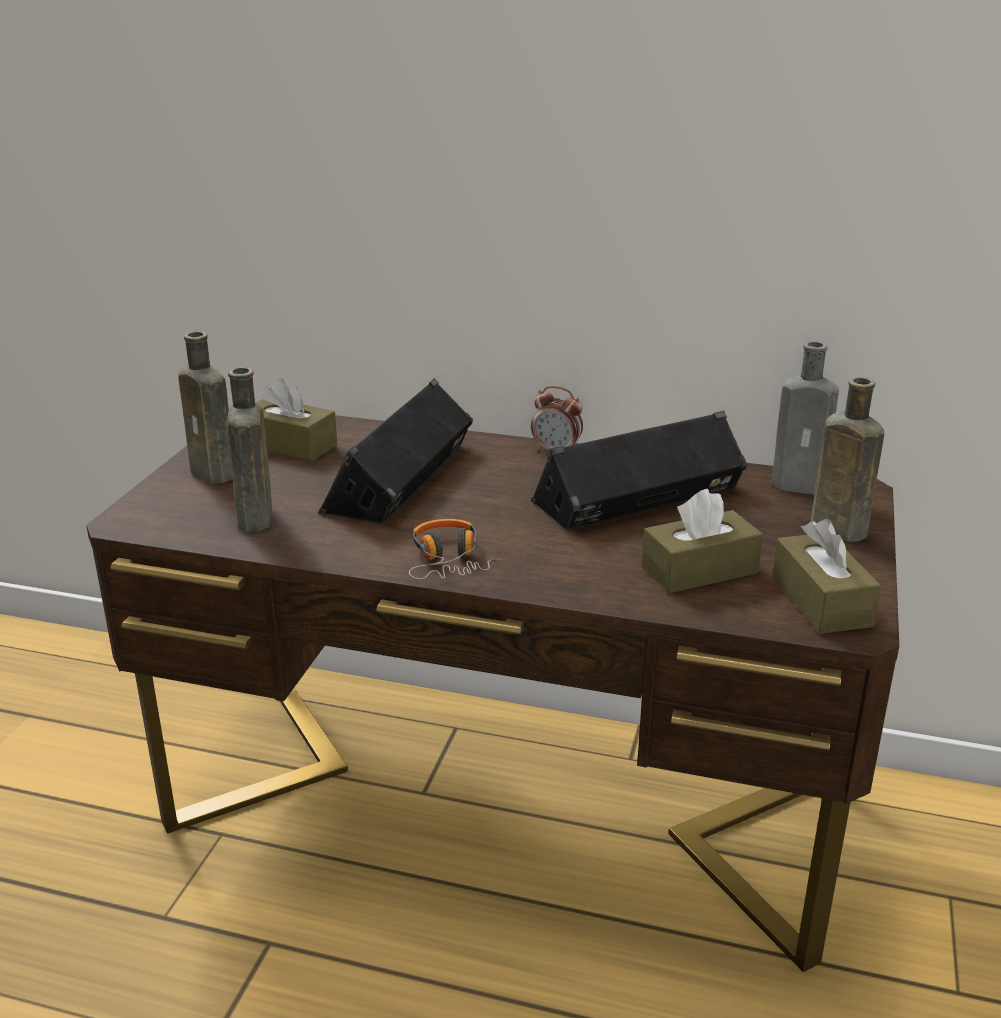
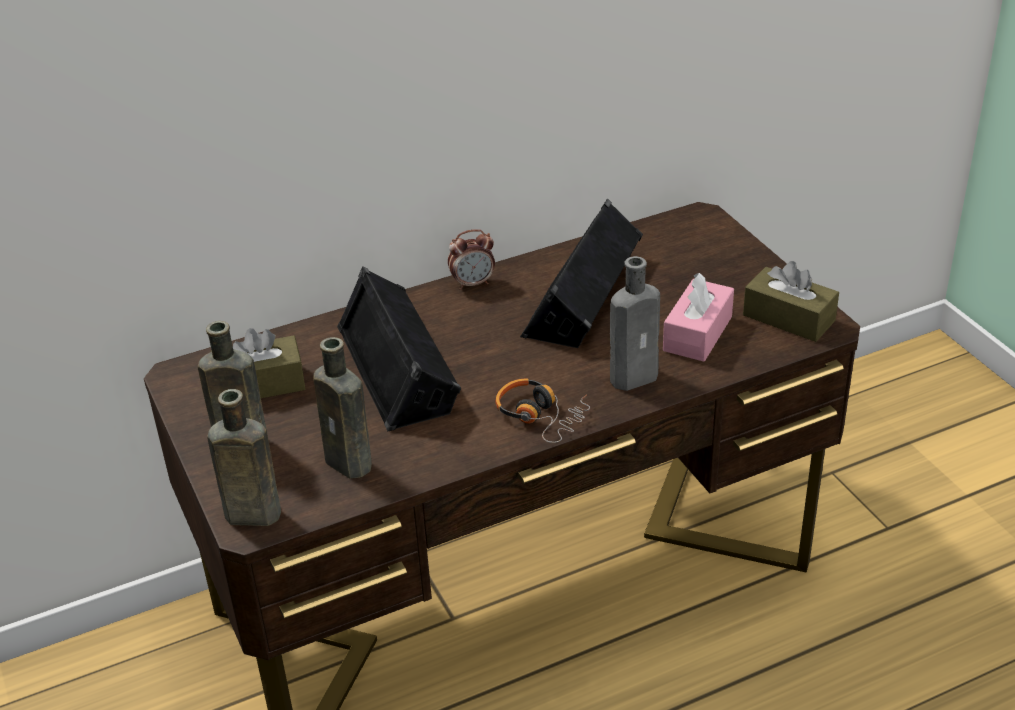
camera: 40 degrees left, 10 degrees up
(699, 570) = (697, 333): brown tissue box -> pink tissue box
(802, 486) = (667, 231): grey bottle -> grey bottle (637, 376)
(834, 528) = (727, 257): brown bottle -> brown bottle (249, 515)

